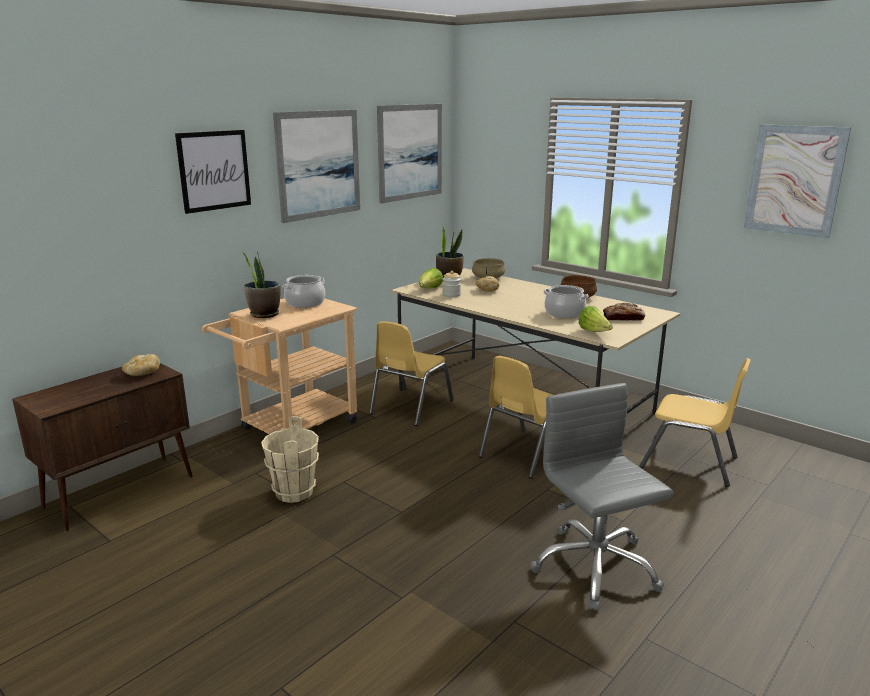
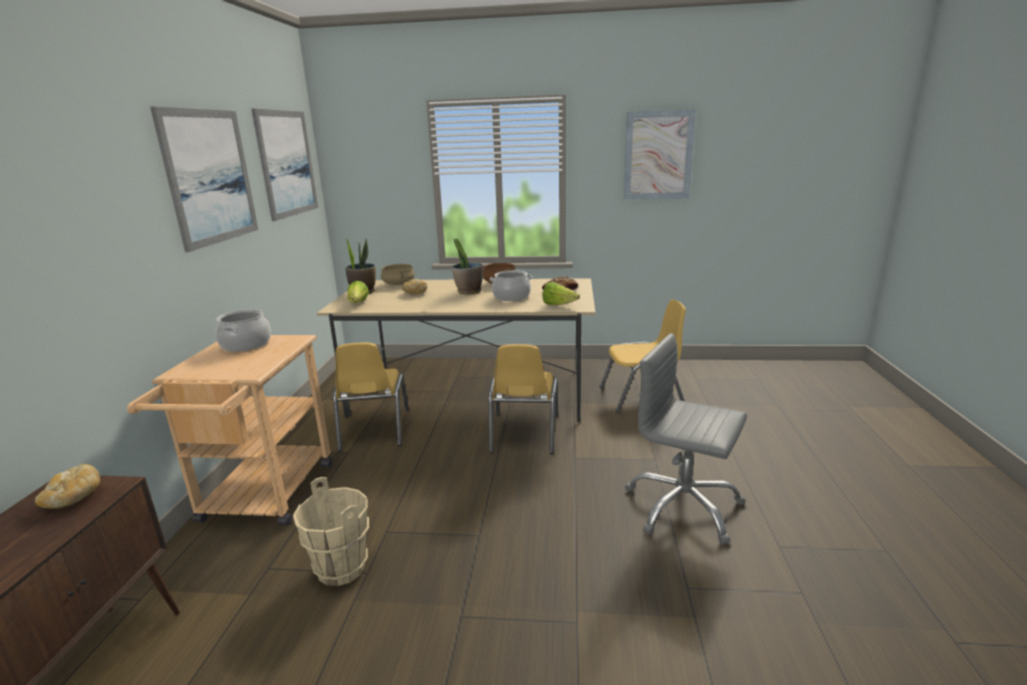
camera: 35 degrees left, 0 degrees up
(214, 170) = (93, 185): picture -> none
(264, 314) = (211, 368): potted plant -> potted plant (468, 292)
(451, 295) = (387, 304): jar -> none

